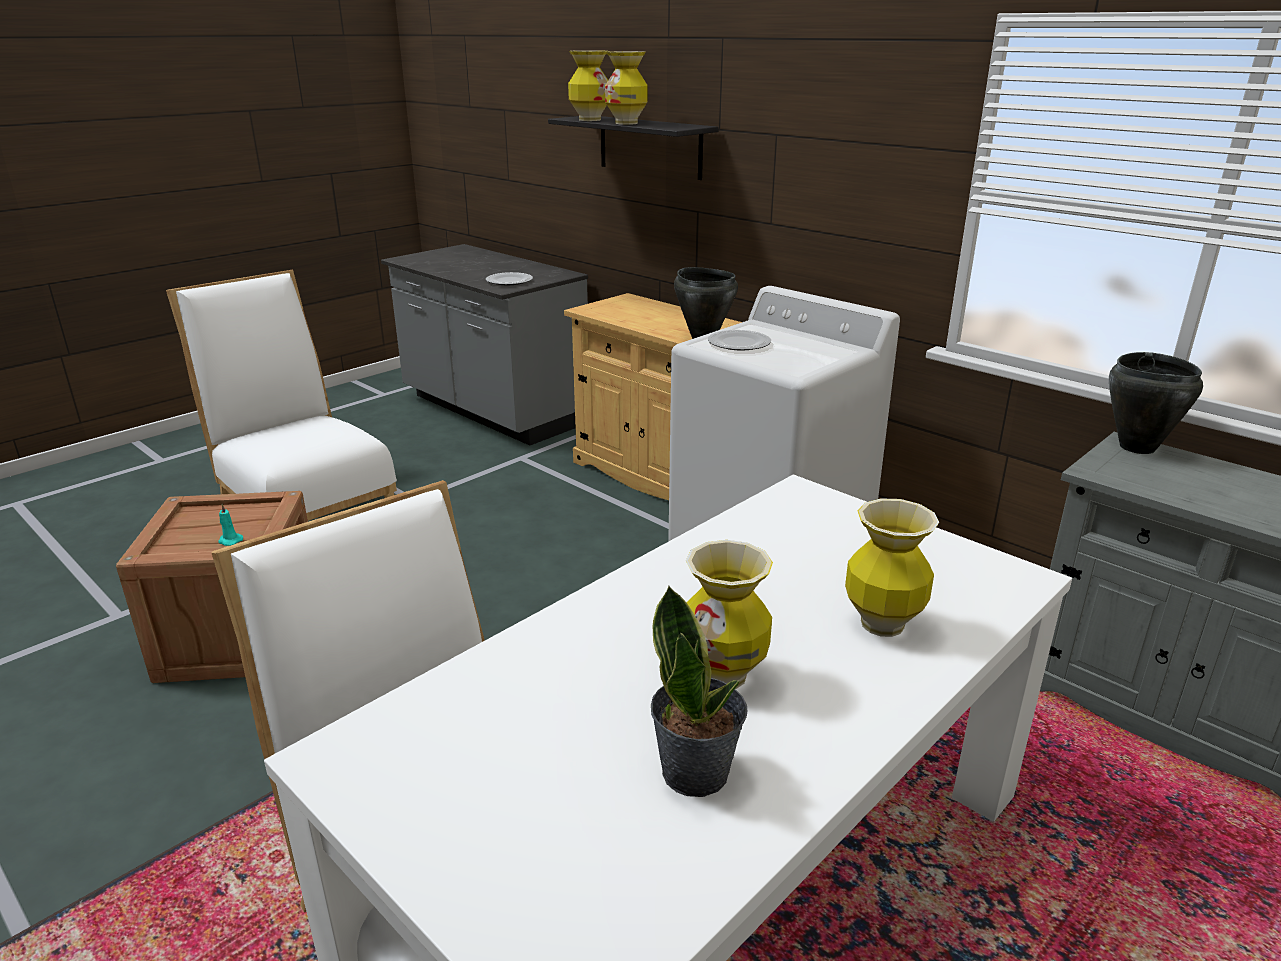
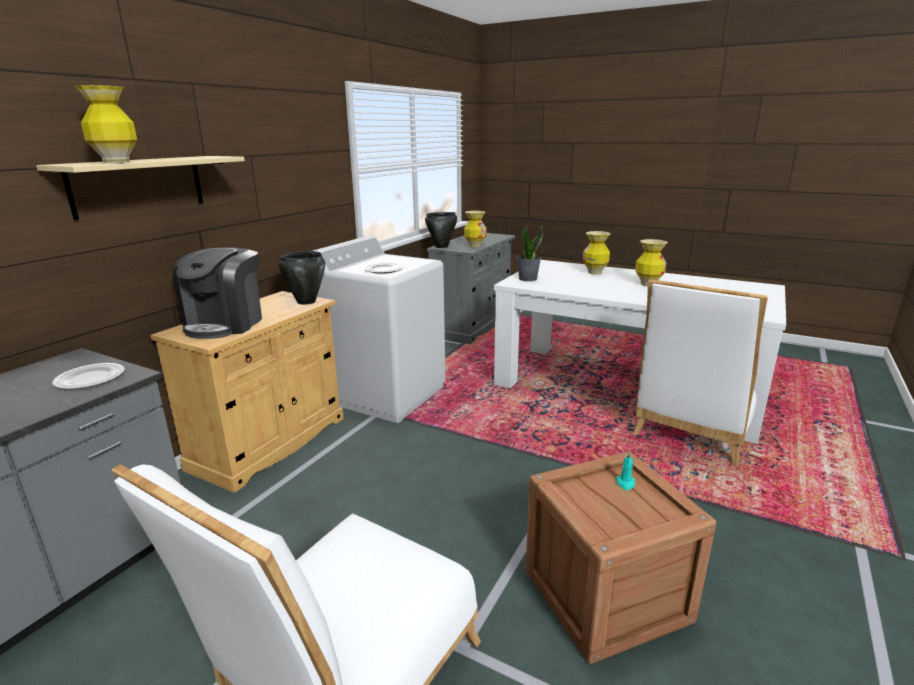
camera: 105 degrees left, 5 degrees down
(626, 123) = (168, 159): vase -> vase (475, 246)
(638, 311) = (225, 324): none -> coffee machine
(650, 147) = (138, 185): black shelf -> beige shelf
(696, 771) = (691, 283): potted plant -> potted plant (527, 279)

